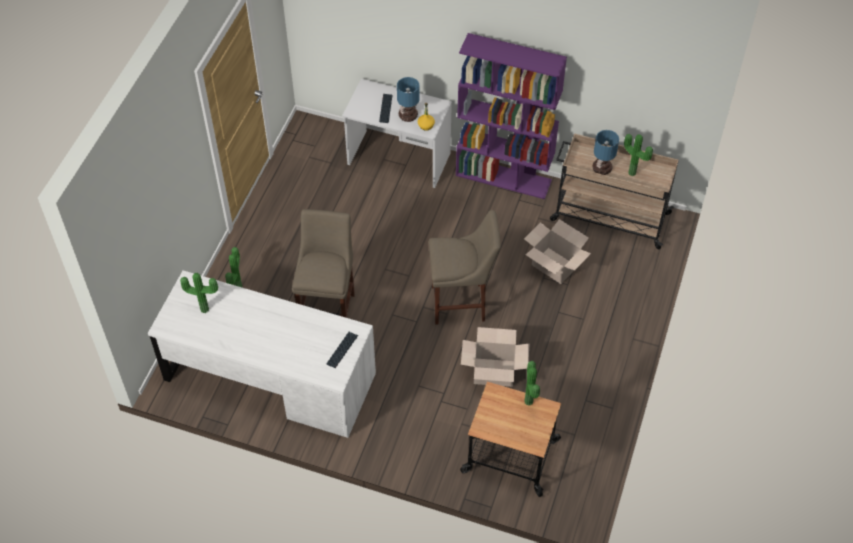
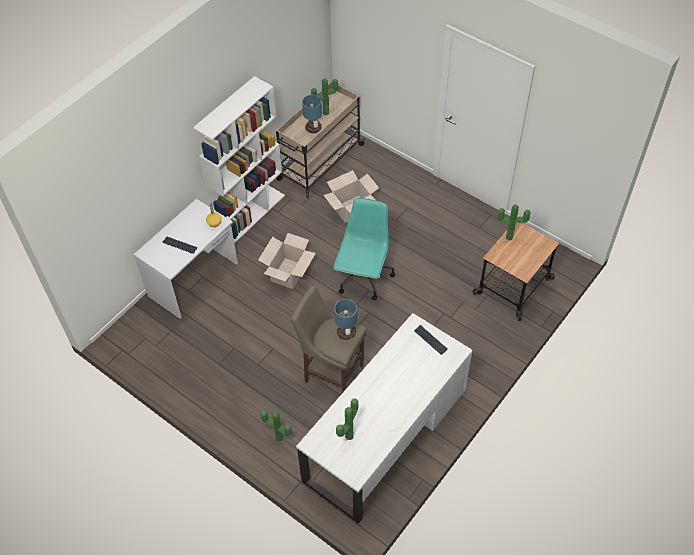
camera: 70 degrees left, 0 degrees up
(408, 115) = (195, 231): table lamp -> table lamp (345, 332)
(461, 303) = (363, 278): beige stool -> turquoise office chair
(494, 372) = (435, 275): cardboard box -> cardboard box (288, 273)
(504, 177) = (250, 214): purple bookcase -> white bookcase

